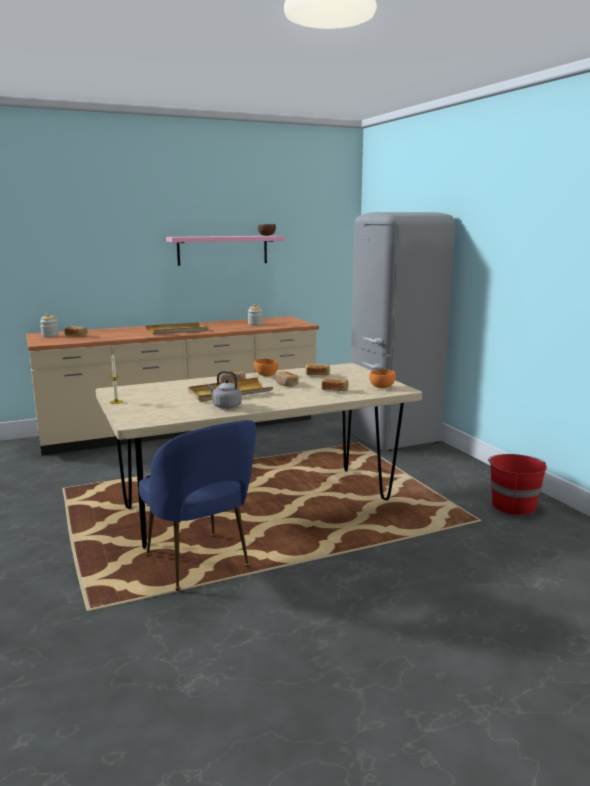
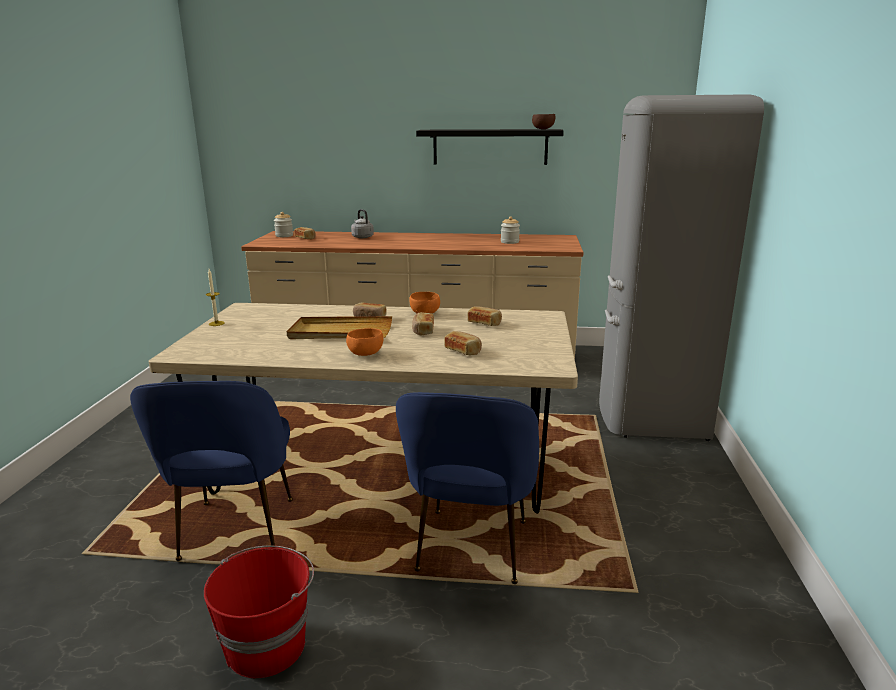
camera: 30 degrees right, 5 degrees up
(177, 331) = (409, 242): beige tray -> none
(223, 250) = (490, 147): pink shelf -> black shelf
(225, 406) = (300, 351): grey kettle -> grey kettle (362, 237)
(372, 530) = (470, 553): none -> blue chair
(381, 387) = (531, 358): orange bowl -> orange bowl (365, 354)
(513, 505) = (719, 582): red bucket -> red bucket (267, 645)

